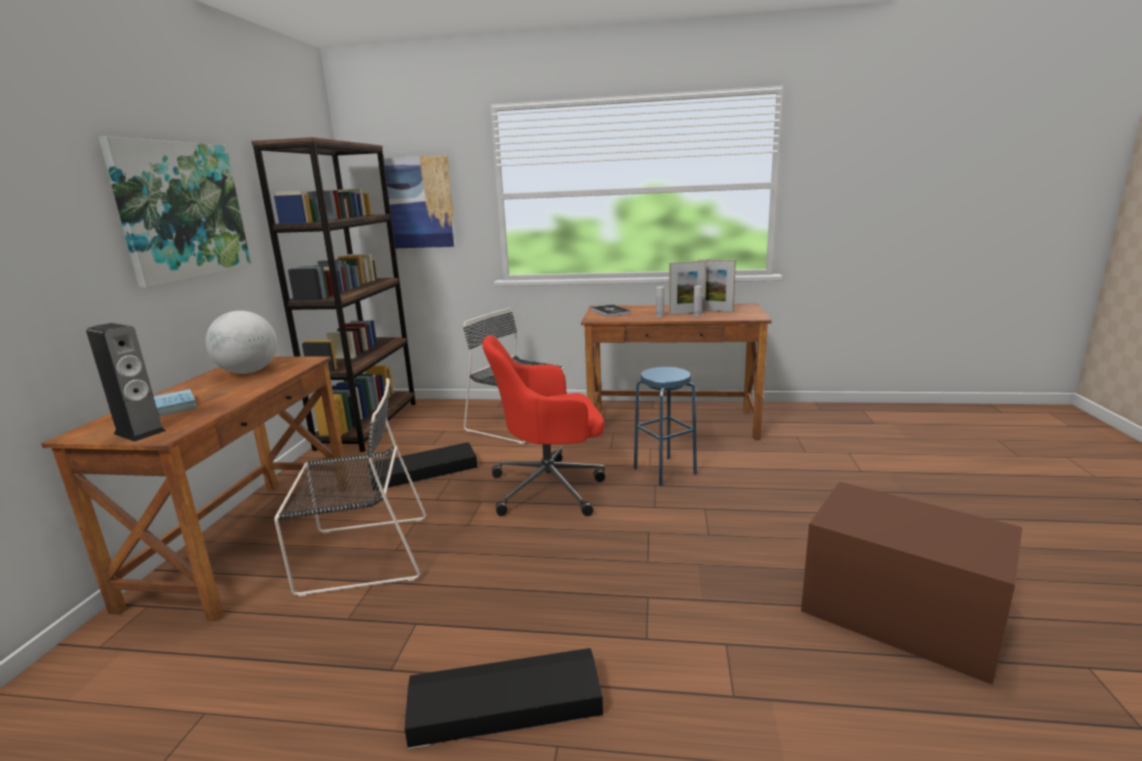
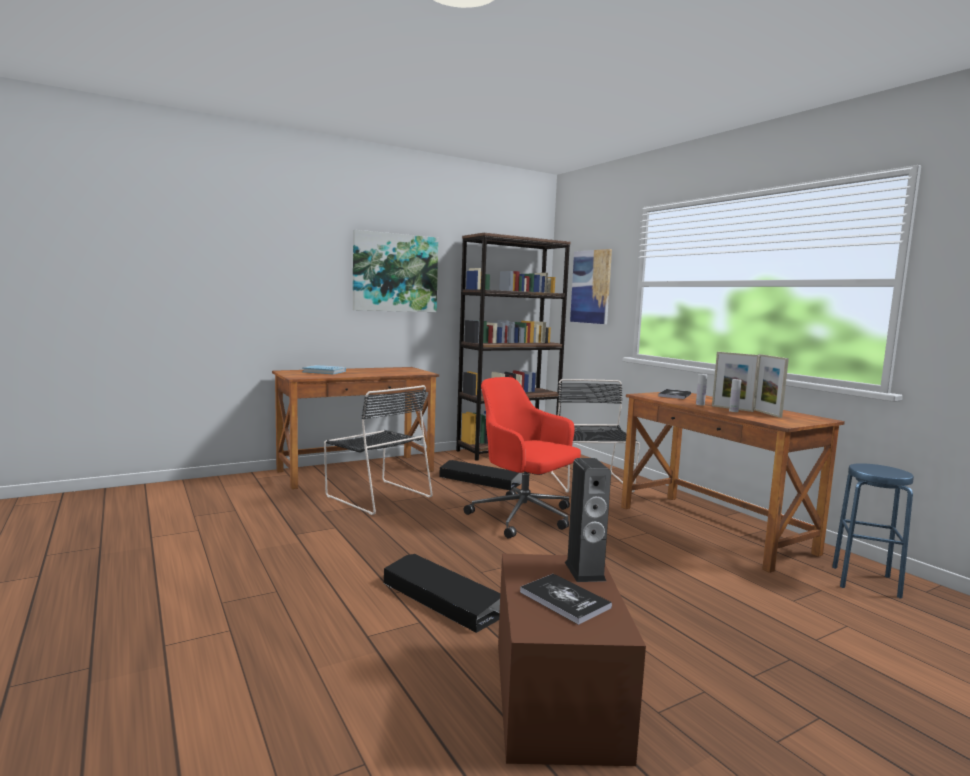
camera: 50 degrees right, 10 degrees down
(140, 432) = (296, 375): speaker -> speaker (584, 571)
(249, 372) = (390, 370): globe -> none
(505, 705) = (294, 569): black storage box -> black storage box (442, 599)
(664, 471) = (621, 546): blue stool -> blue stool (865, 581)
(930, 529) = (564, 599): none -> book

